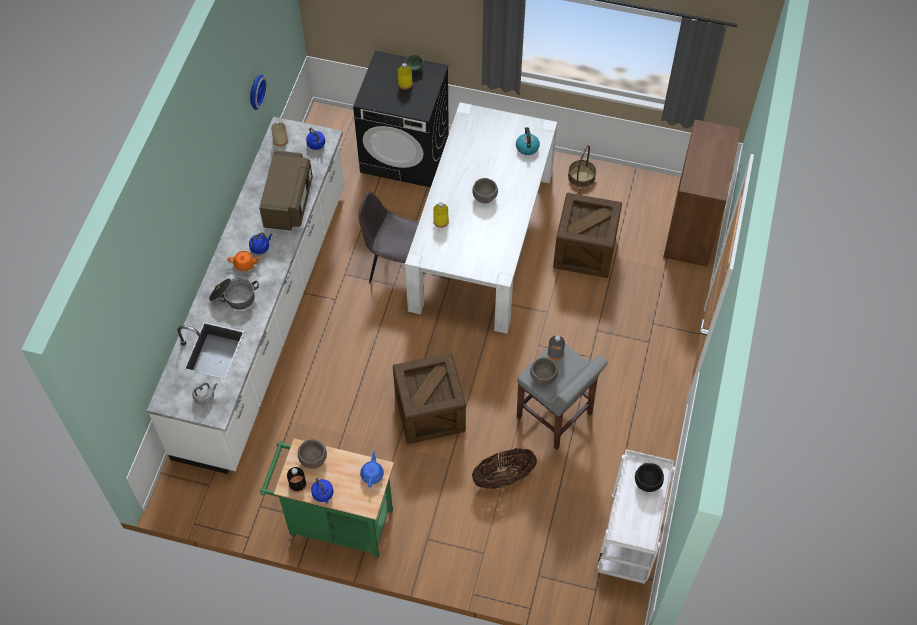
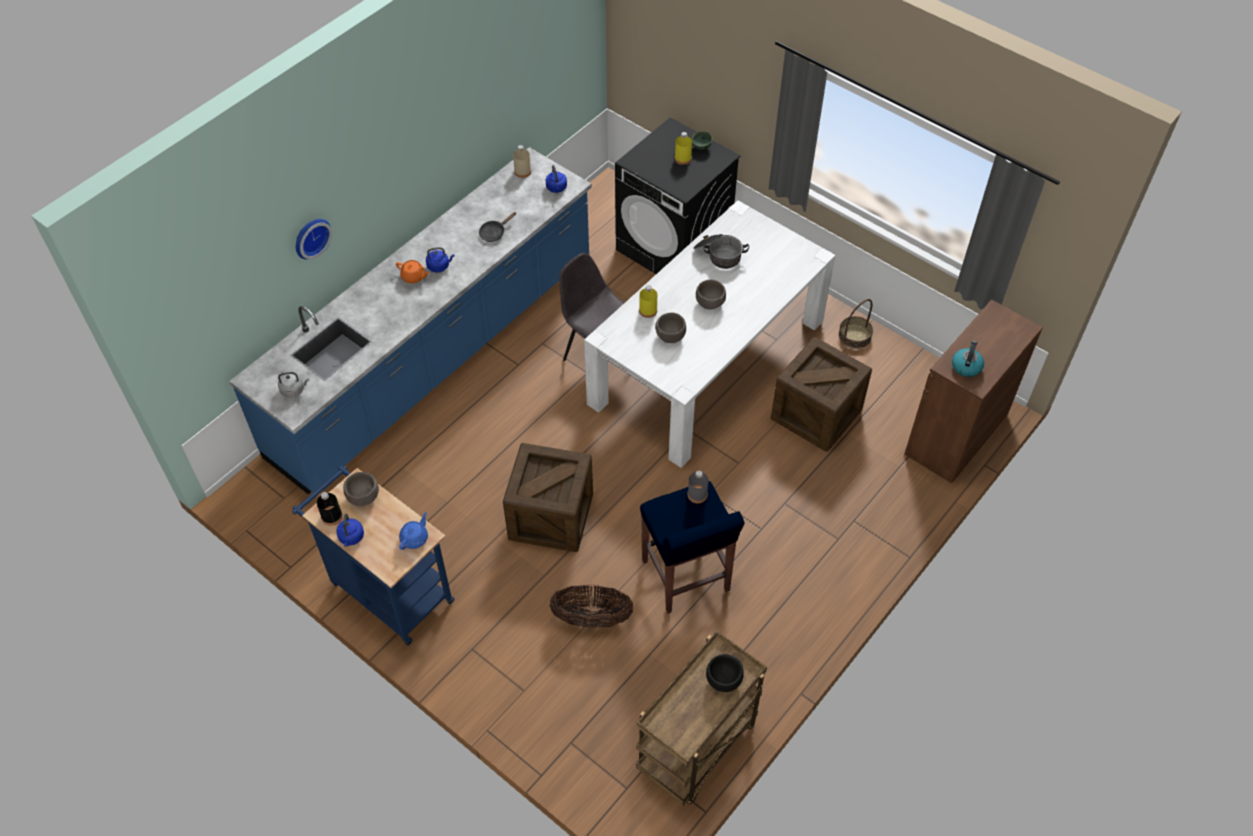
camera: 25 degrees right, 5 degrees down
(234, 297) = (382, 305): cooking pot -> cooking pot (718, 255)
(255, 91) = (505, 103): wall clock -> wall clock (310, 237)
(264, 318) = (436, 356): white counter -> blue counter
(288, 202) = (494, 233): brown microwave -> black frying pan
(335, 522) = (387, 589): green cart -> blue cart
(527, 147) = (786, 269): kettle -> kettle (966, 366)
(543, 377) = (668, 515): brown bowl -> brown bowl (670, 336)
(555, 417) = (686, 577): grey stool -> blue stool
(629, 540) = (697, 749): white cart -> brown cart

